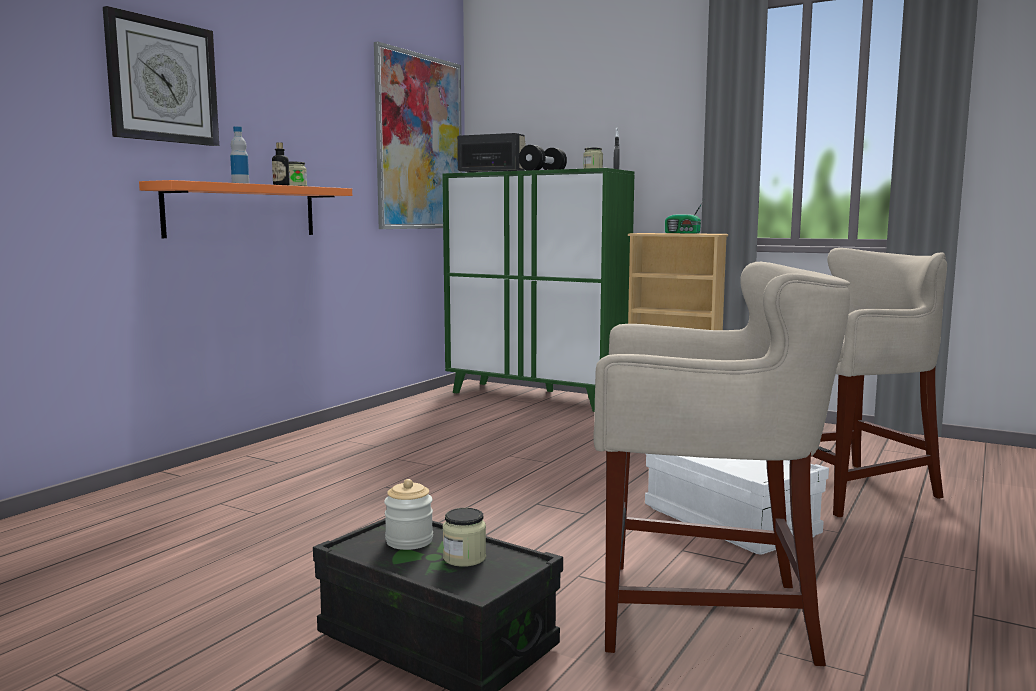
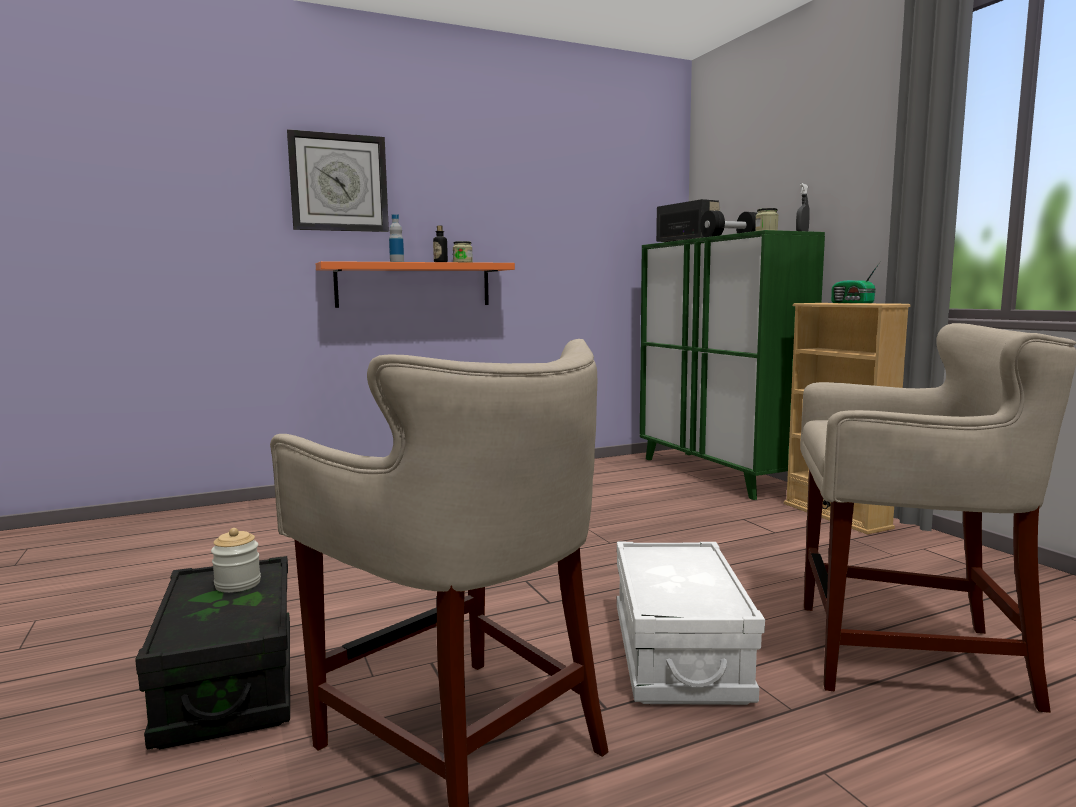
camera: 35 degrees right, 0 degrees up
(419, 142) = (624, 216): picture -> none
(464, 558) = (234, 611): jar -> none

